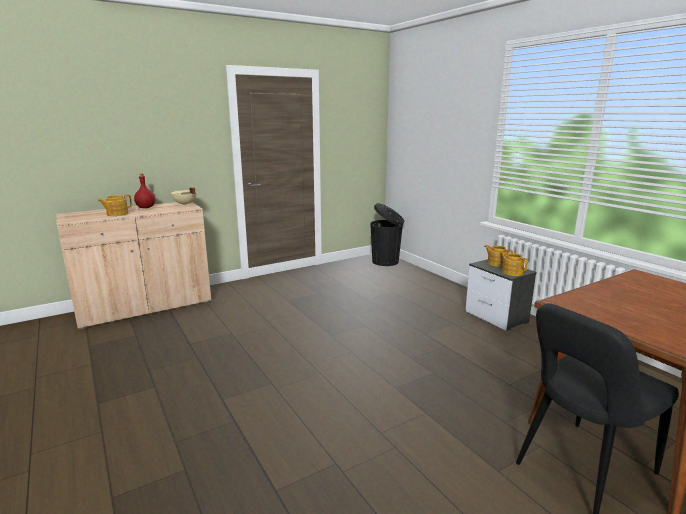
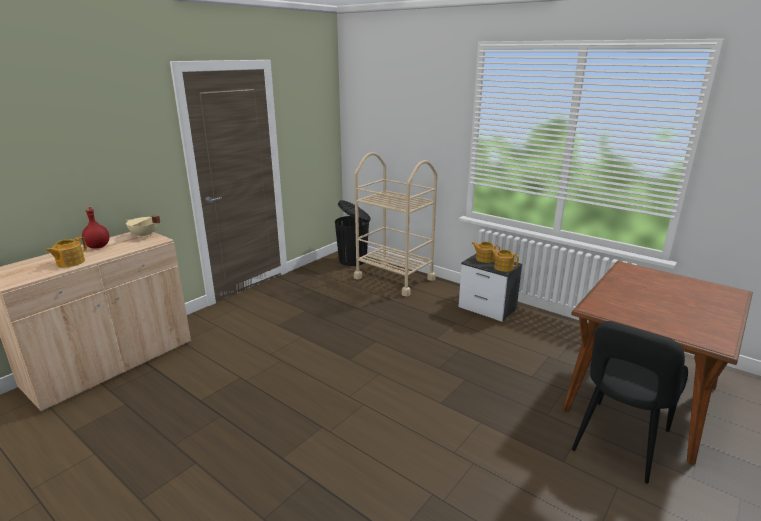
camera: 20 degrees left, 5 degrees up
(415, 280) = (394, 278): none -> beige cart

